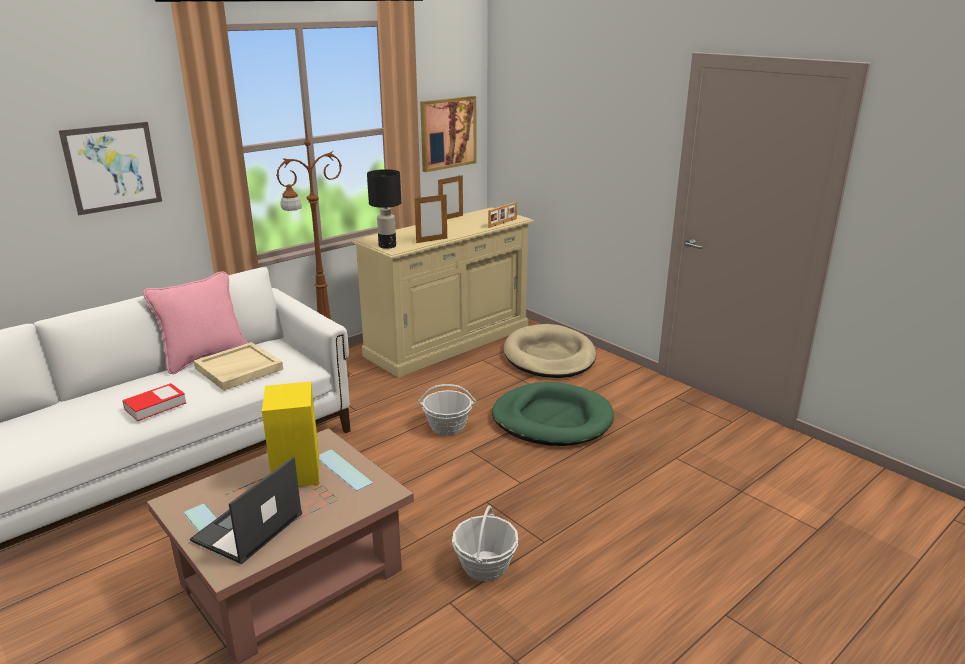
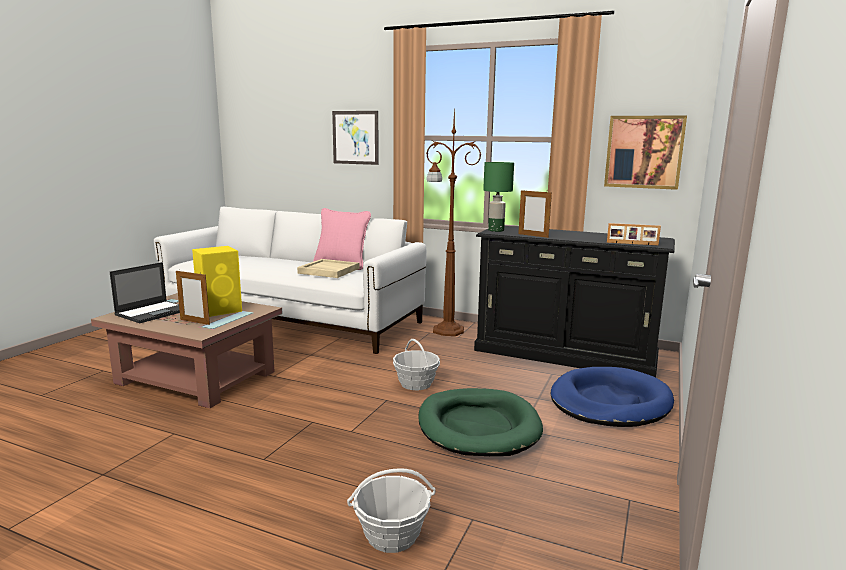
camera: 65 degrees right, 10 degrees down
(155, 406) = (269, 267): book -> none
(247, 528) = (153, 312): laptop -> laptop turned 120 degrees clockwise
(387, 246) = (496, 230): black table lamp -> green table lamp
(449, 341) = (565, 354): beige cabinet -> black cabinet
(451, 218) = (606, 233): picture frame -> picture frame (195, 322)
(485, 566) = (221, 438): basket -> basket (392, 535)
(549, 356) = (609, 402): beige dog bed -> blue dog bed

